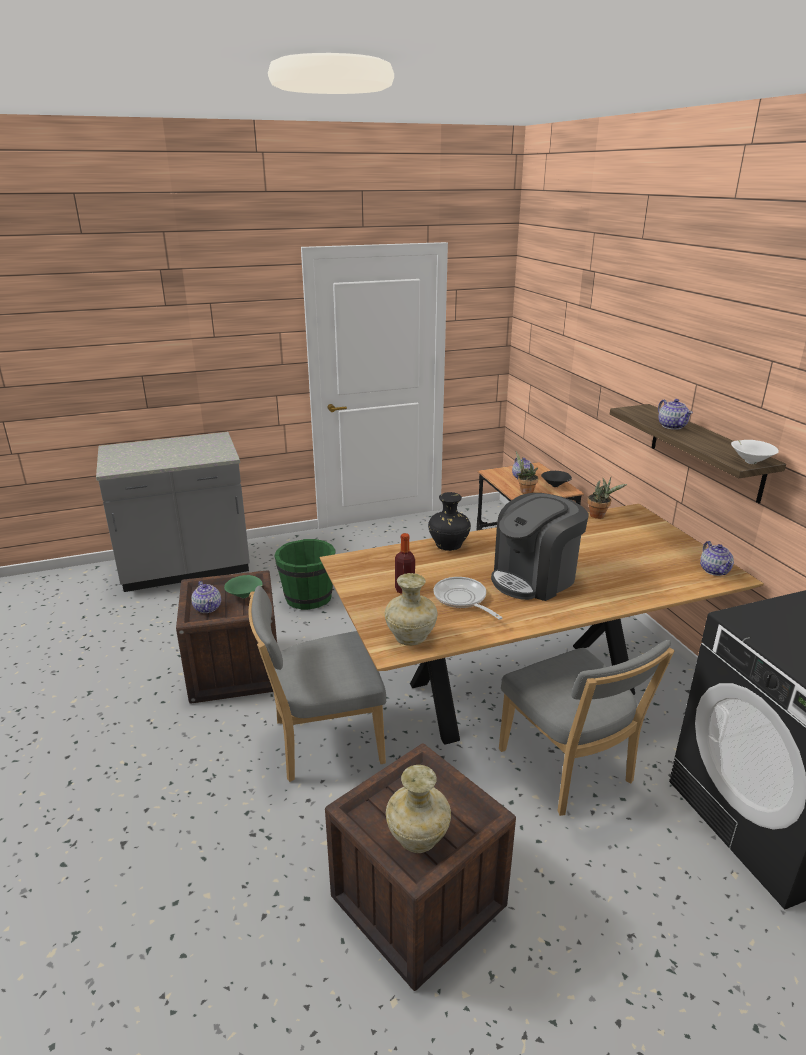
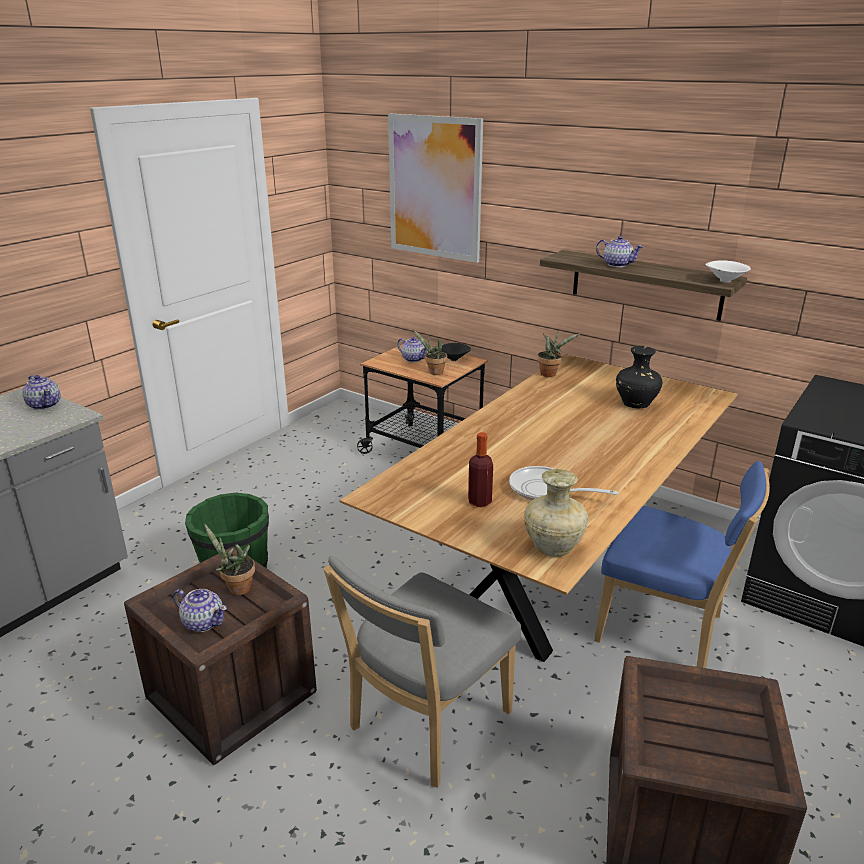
camera: 35 degrees left, 0 degrees up
(245, 596) = (236, 588): green bowl -> potted plant
(417, 838) = (729, 751): beige vase -> none
(449, 546) = (460, 443): black vase -> black vase (636, 404)
(534, 578) = (577, 447): coffee machine -> none
(569, 770) = (665, 630): grey chair -> blue chair
(572, 330) = (435, 187): none -> picture
(714, 570) = (694, 394): teapot -> teapot (44, 405)

